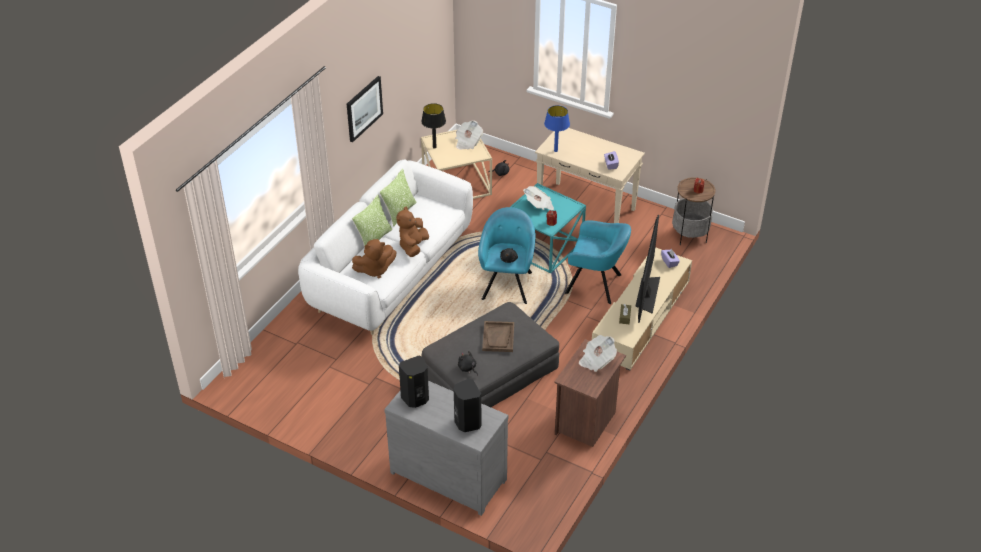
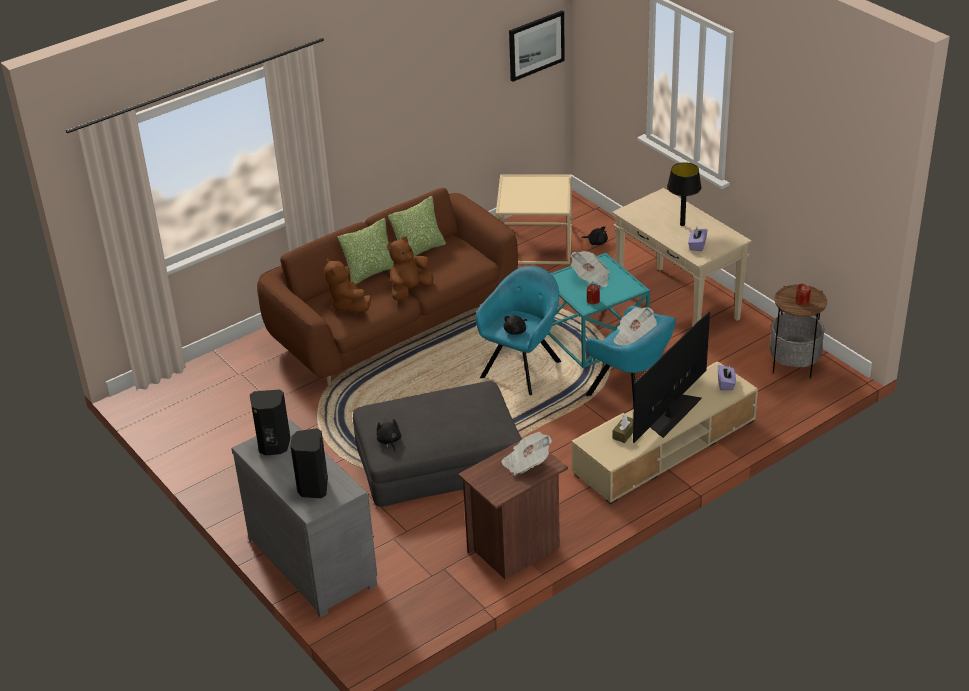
camera: 25 degrees right, 5 degrees down
(364, 108) = (400, 112): picture -> picture (536, 45)
(375, 270) = (348, 305): brown plush toy -> brown plush toy turned 60 degrees clockwise
(391, 273) = (393, 324): white sofa -> brown sofa
(434, 147) = (509, 188): black table lamp -> black table lamp (682, 224)
(468, 142) = (552, 191): newspaper -> newspaper (634, 337)
(498, 337) = (447, 416): brown tray -> none
(555, 150) = (638, 215): blue table lamp -> none

